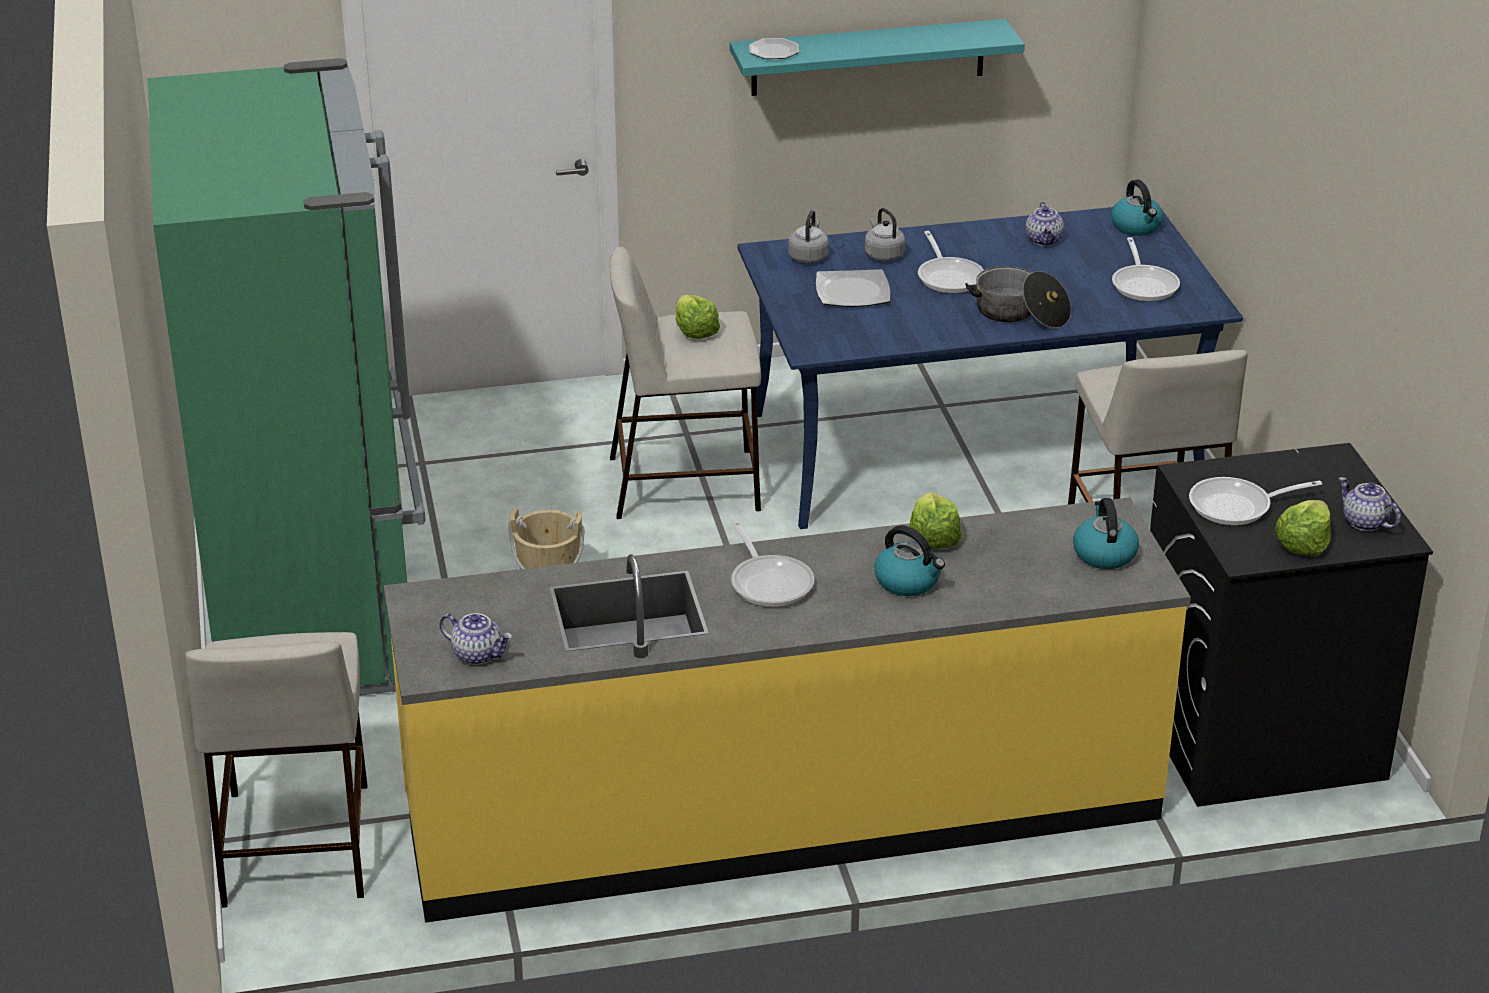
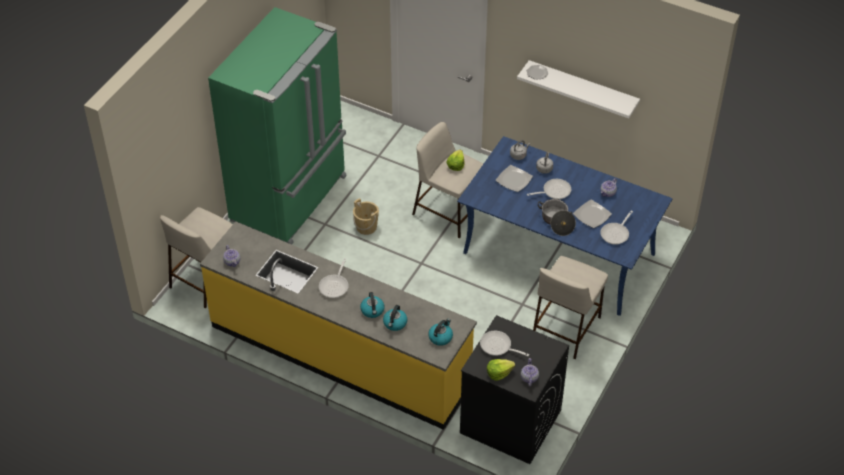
camera: 40 degrees right, 15 degrees up
(868, 57) = (582, 88): turquoise shelf -> white shelf
(933, 537) = (399, 299): lettuce -> none
(949, 276) = (554, 191): frying pan -> frying pan turned 135 degrees counterclockwise
(1064, 279) = (592, 215): none -> plate
(1137, 227) = (649, 205): kettle -> kettle (395, 323)

